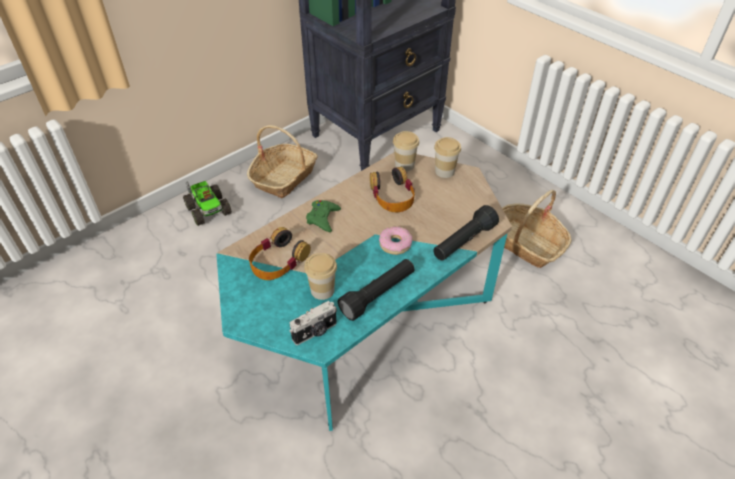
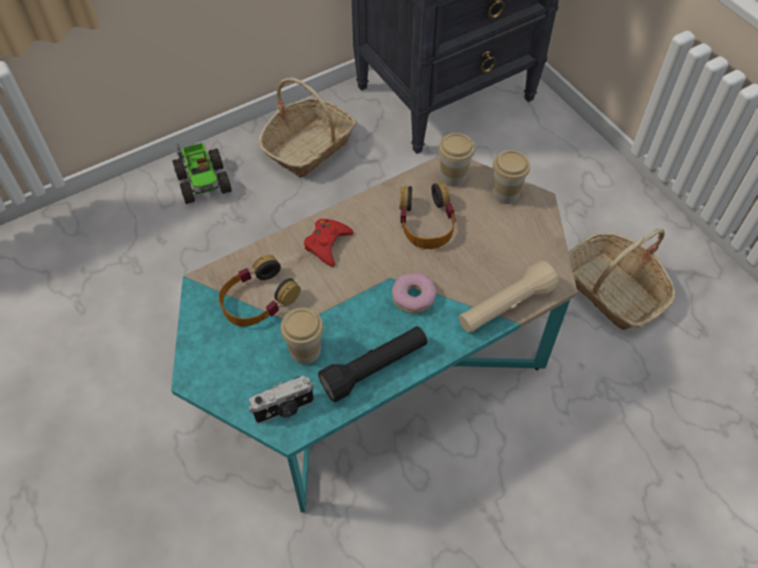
camera: 10 degrees right, 10 degrees up
(323, 218) = (327, 244): green game controller -> red game controller
(463, 242) = (505, 307): black flashlight -> beige flashlight

